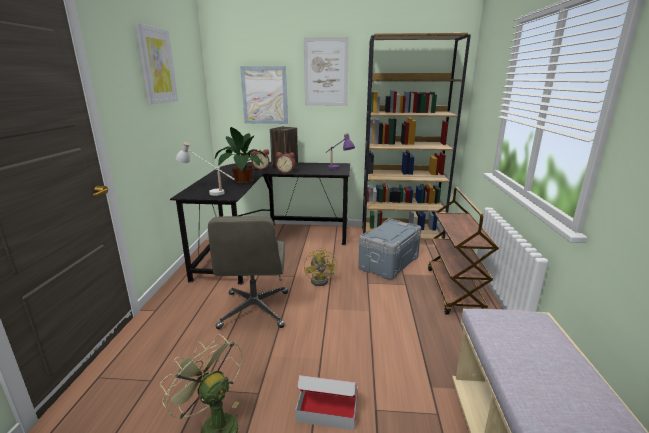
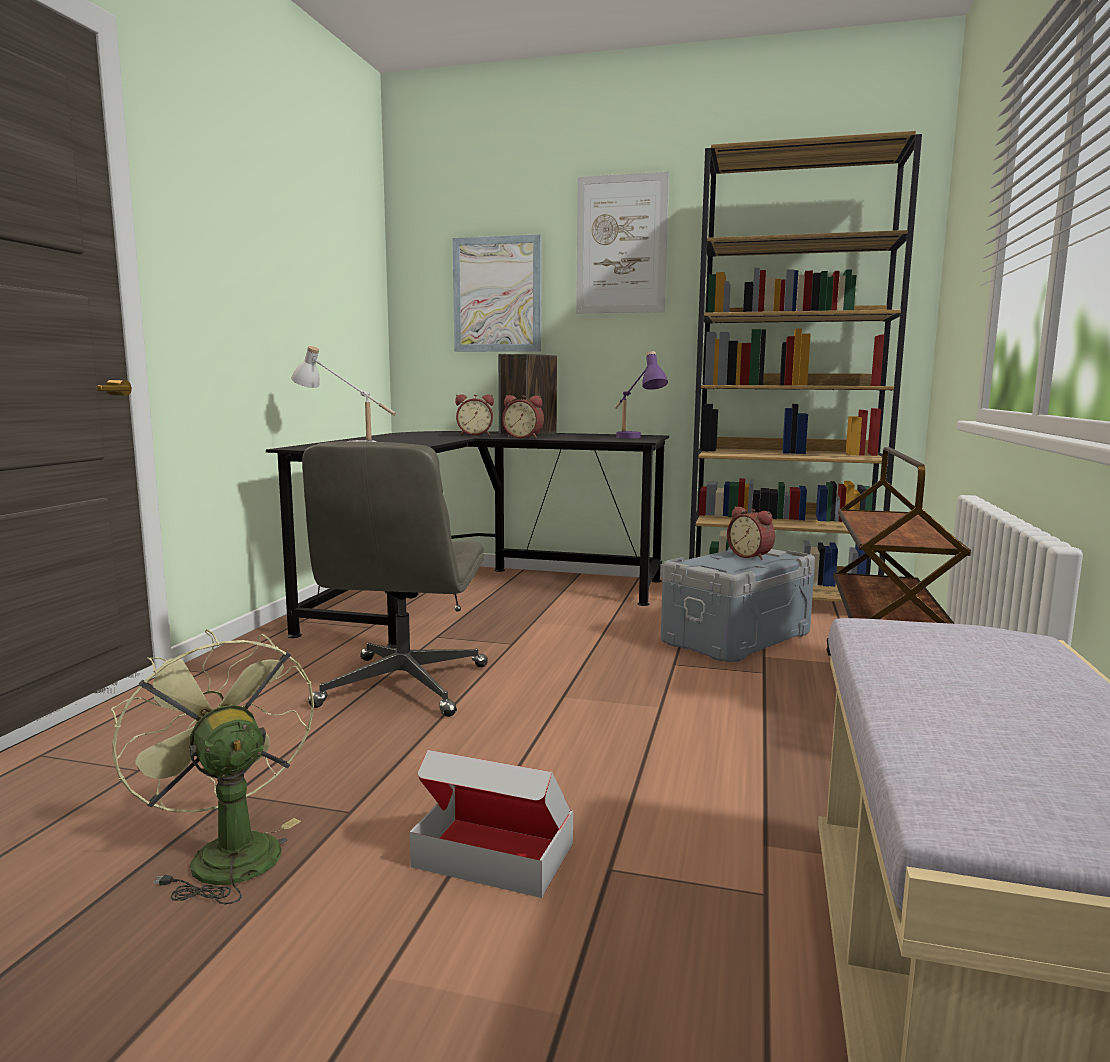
camera: 10 degrees right, 10 degrees down
(157, 66) = (277, 206): picture -> none
(242, 181) = (424, 441): potted plant -> none
(322, 280) = (571, 653): yellow fan -> none
(394, 227) = (751, 556): none -> alarm clock

